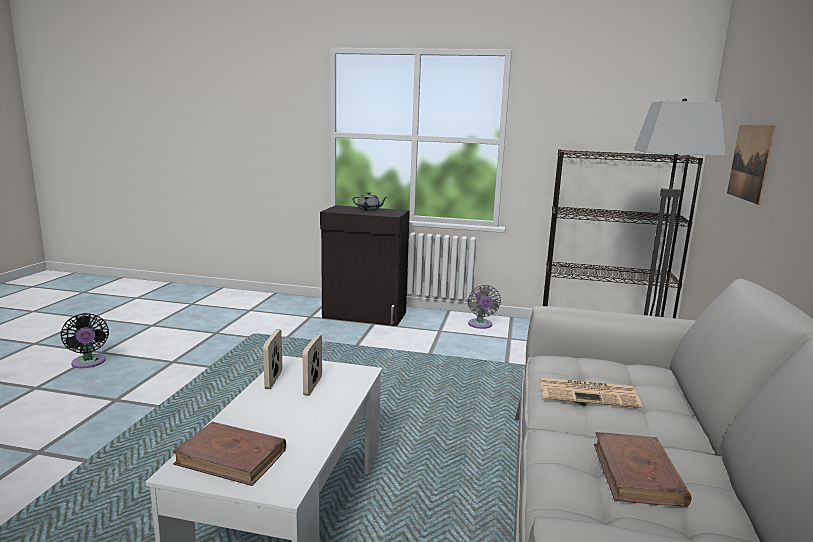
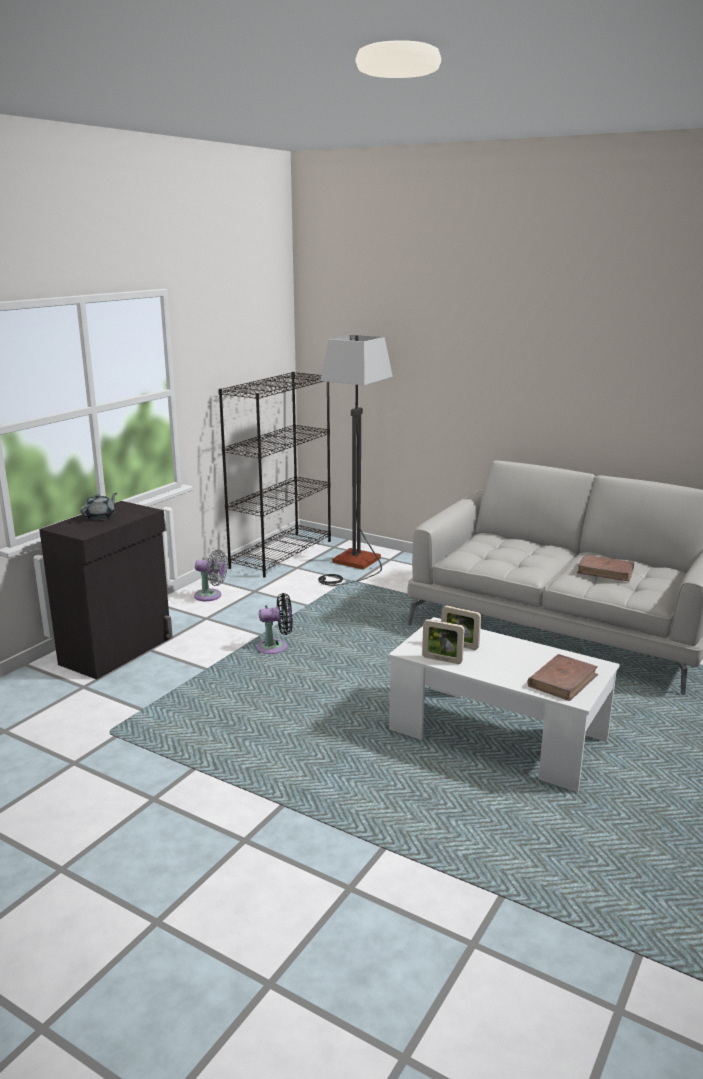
camera: 70 degrees left, 5 degrees up
(88, 363) = (98, 878): black fan -> black fan (275, 647)
(589, 393) = (515, 559): newspaper -> none
(750, 162) = (395, 377): picture -> none

